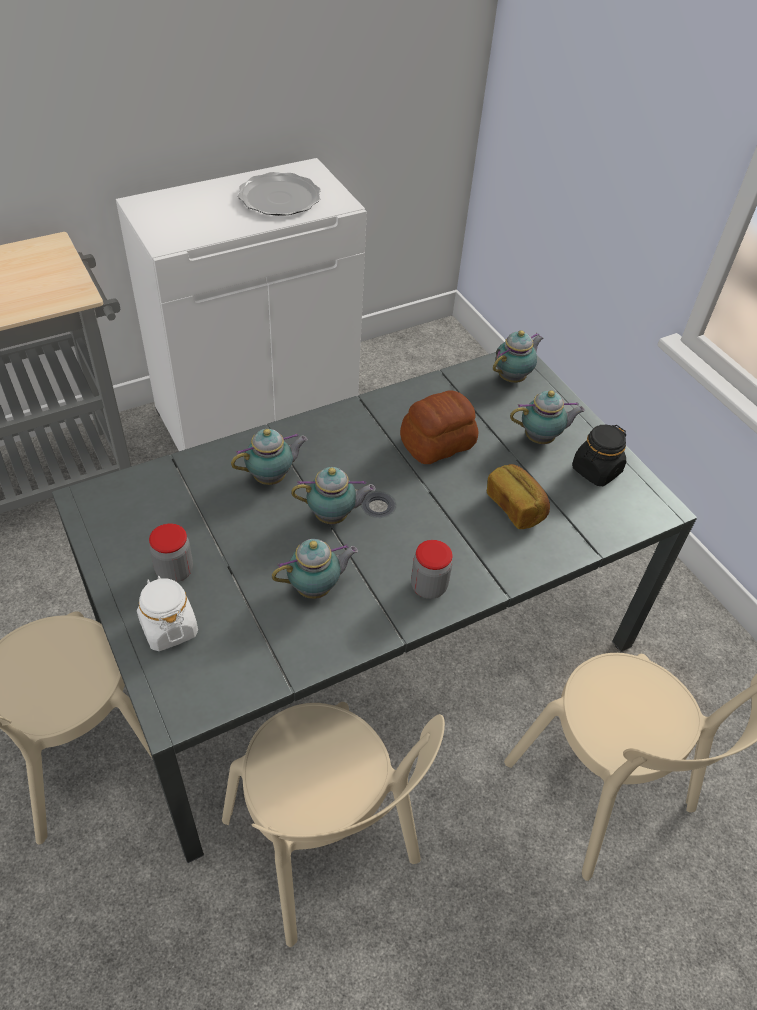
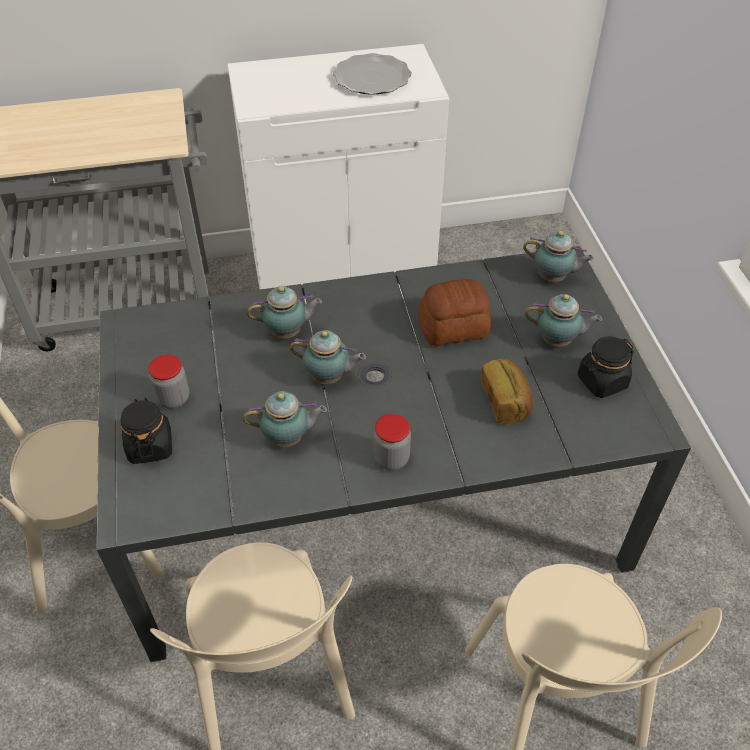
camera: 20 degrees right, 0 degrees up
(169, 628) = (150, 446): white jar -> black jar
(513, 377) = (553, 278): teapot -> teapot turned 45 degrees clockwise

